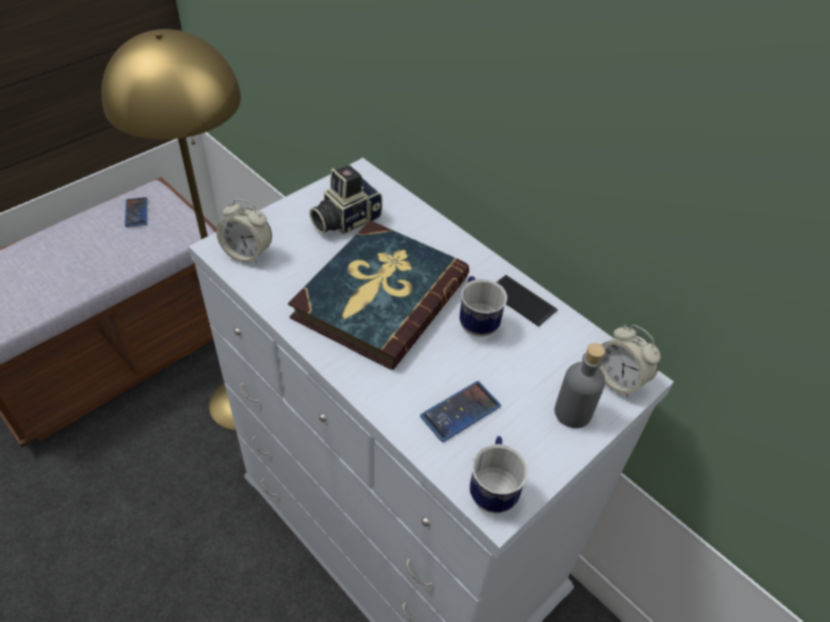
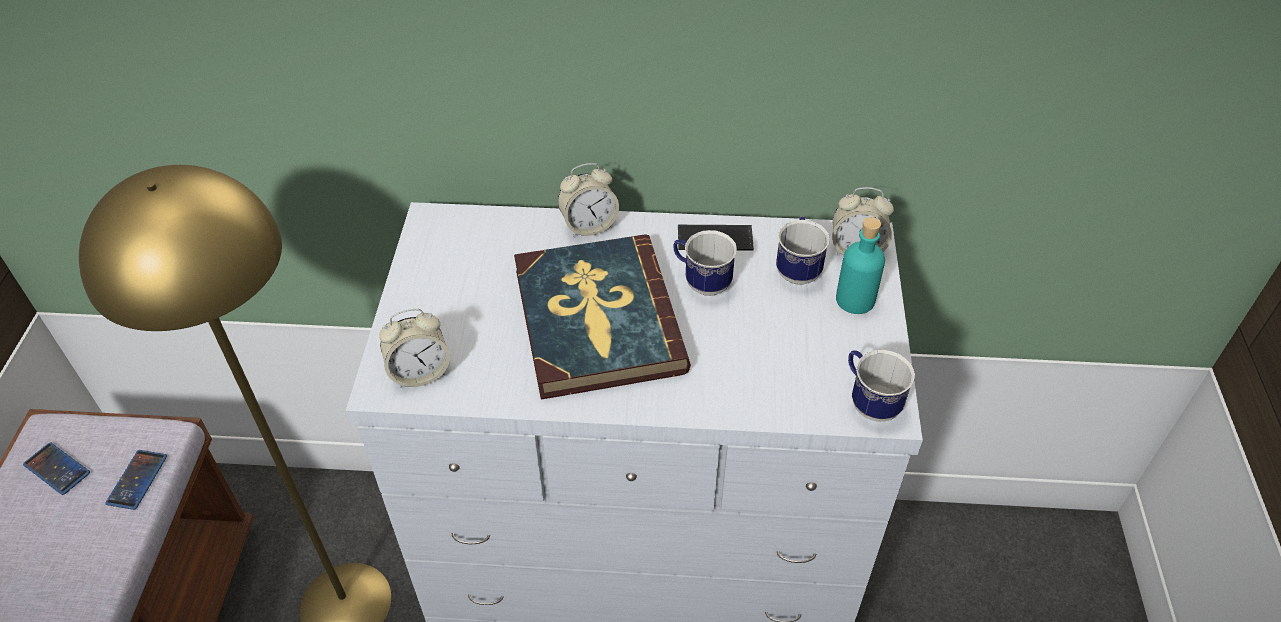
camera: 40 degrees left, 0 degrees up
(344, 220) = (473, 274): camera -> none
(448, 237) = (589, 226): none -> alarm clock
(460, 411) = (778, 364): phone -> phone (137, 480)
(556, 361) = (798, 268): none -> mug
(572, 412) = (855, 299): grey bottle -> turquoise bottle

